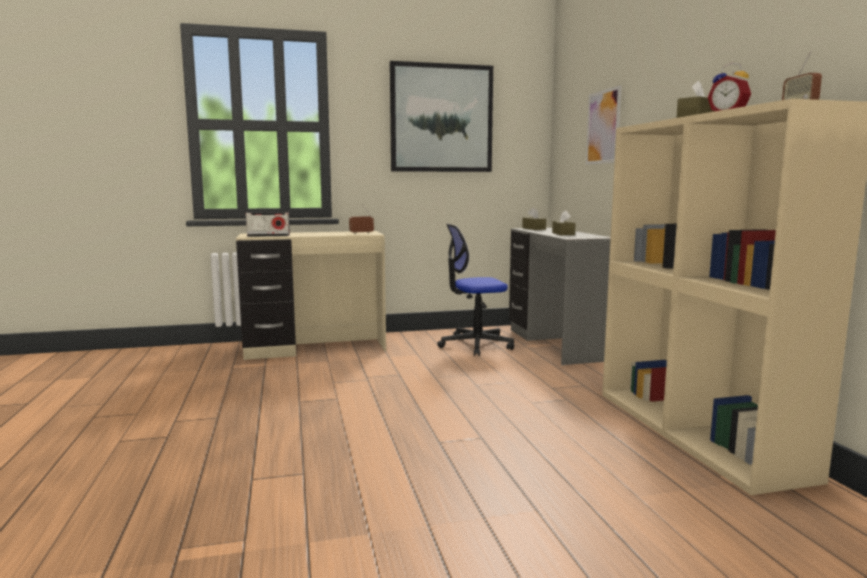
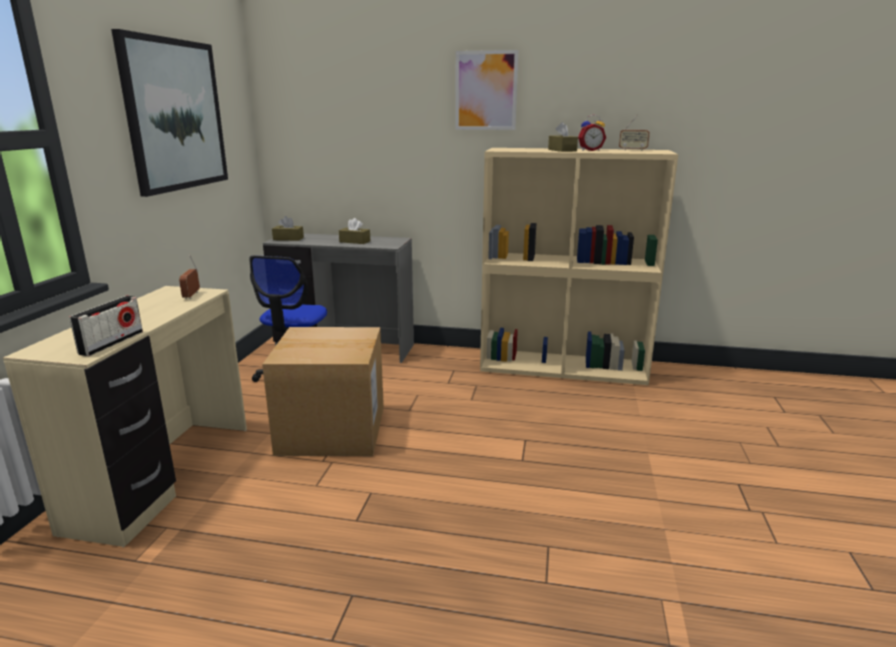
camera: 65 degrees left, 10 degrees up
(412, 370) = (332, 430): none -> cardboard box
(603, 127) = (368, 132): picture -> picture (486, 91)

